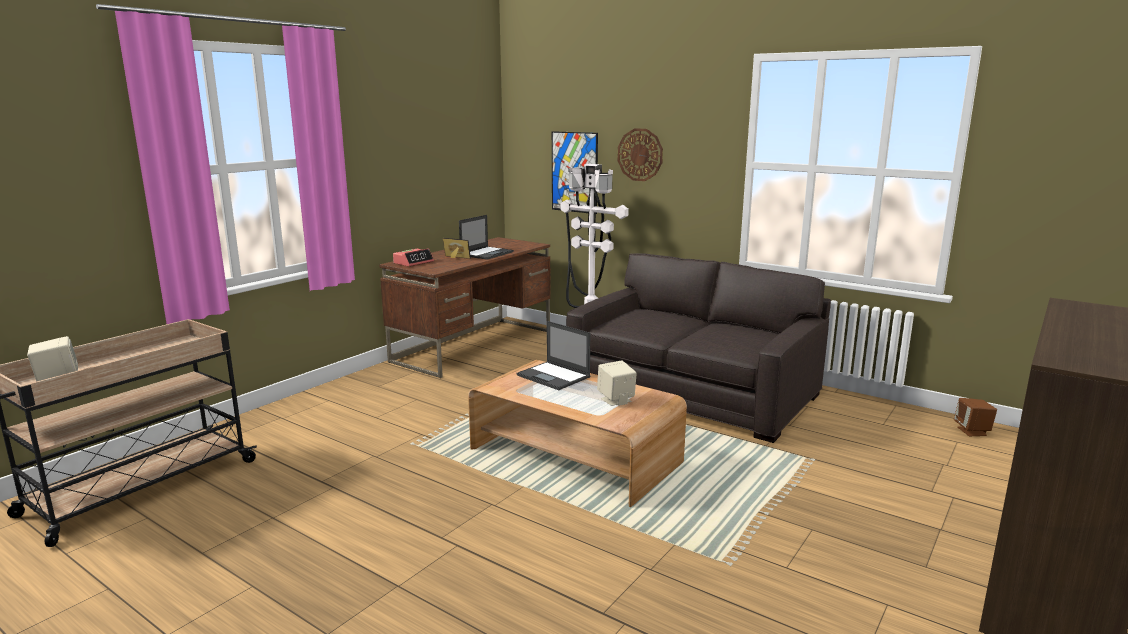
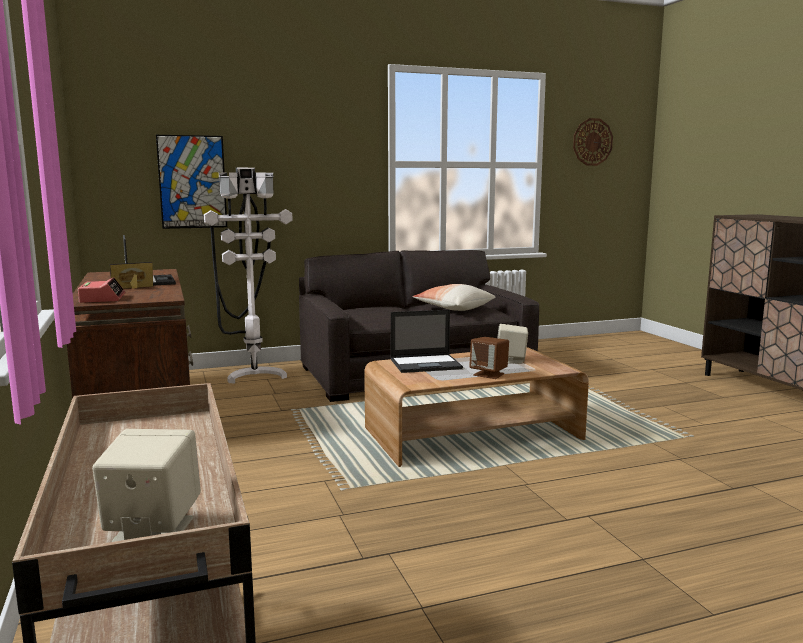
camera: 55 degrees left, 5 degrees down
(640, 154) = (278, 158): wall clock -> wall clock (592, 142)
(721, 336) = (453, 308): none -> pillow
(972, 431) = (578, 342): brown speaker -> brown speaker (489, 374)

